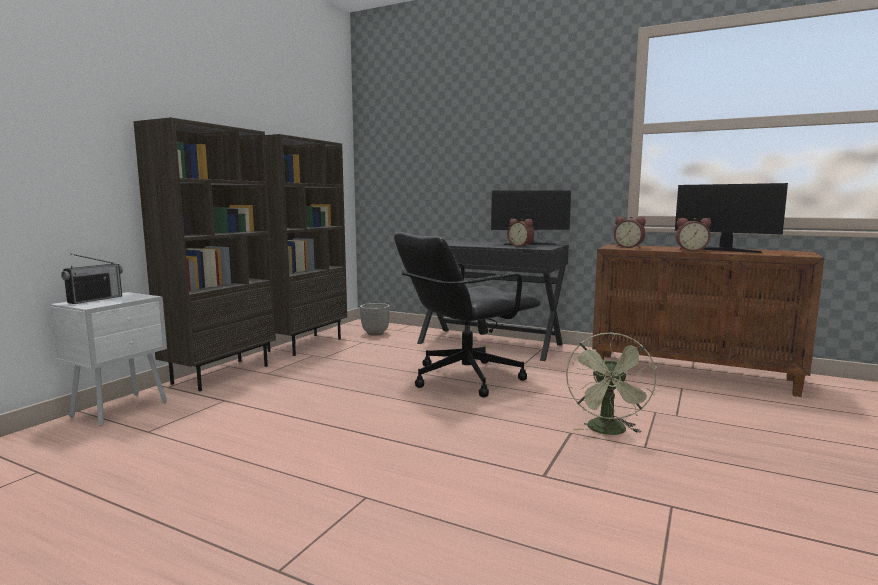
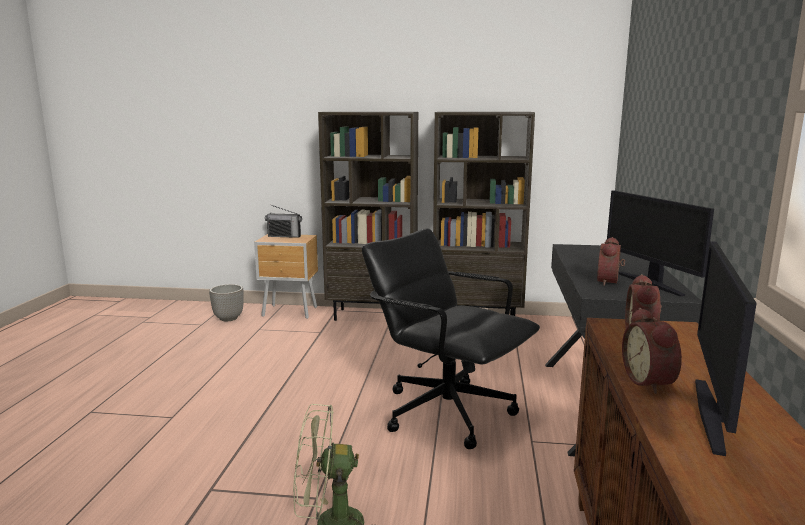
camera: 70 degrees right, 5 degrees up
(122, 409) = (290, 312): white nightstand -> brown nightstand
(375, 333) = (555, 337): planter -> planter (229, 318)

